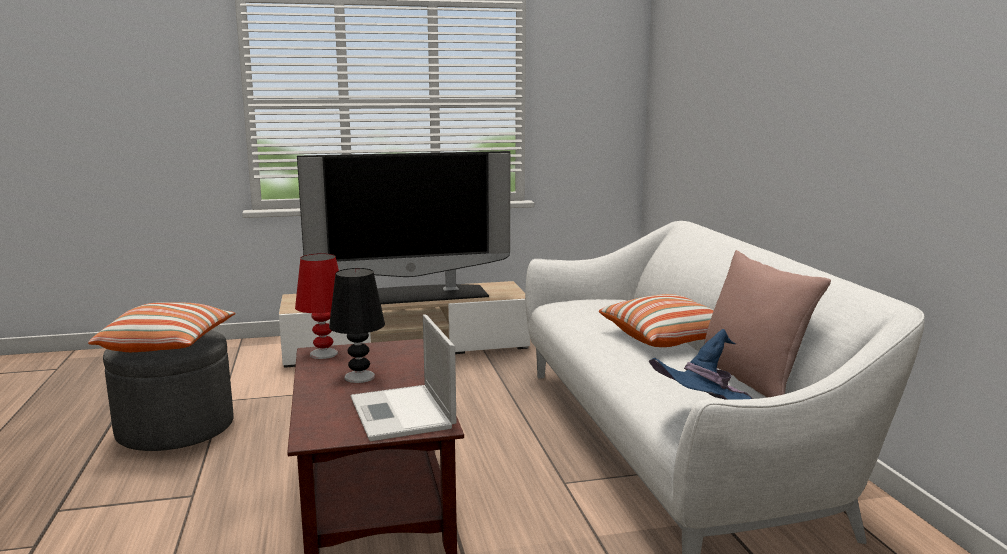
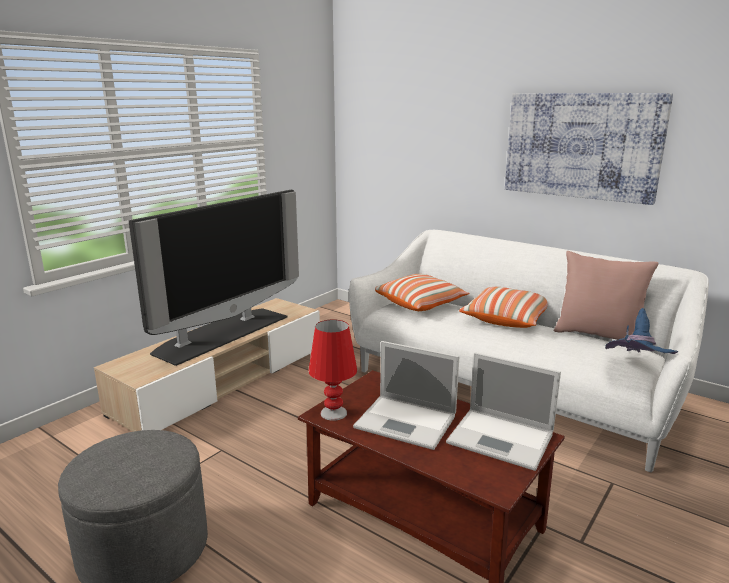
camera: 40 degrees left, 5 degrees up
(167, 346) = (147, 465): pillow -> pillow (420, 303)
(360, 377) = (407, 422): black table lamp -> laptop
(843, 105) = (582, 145): none -> picture

